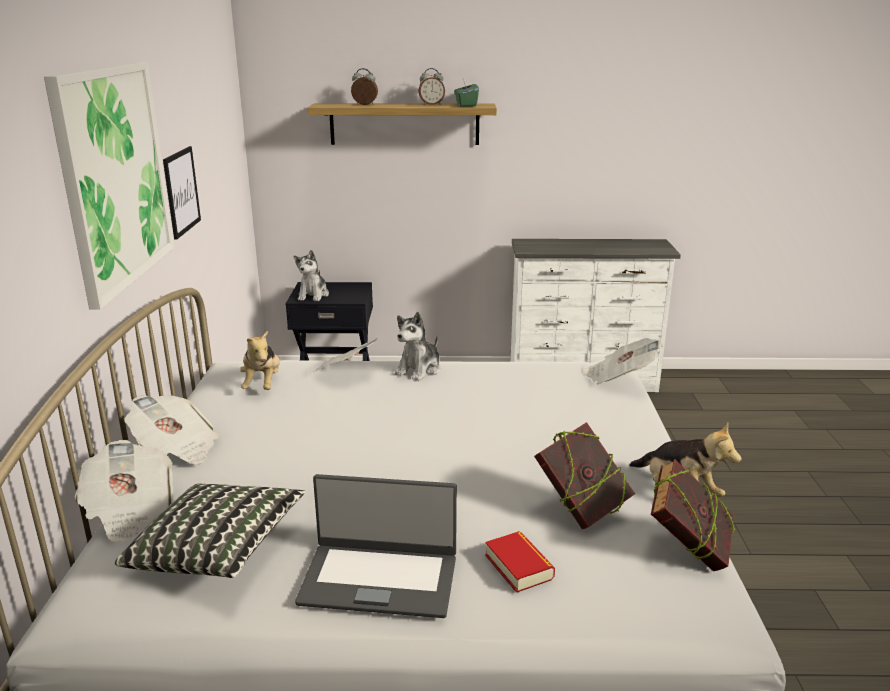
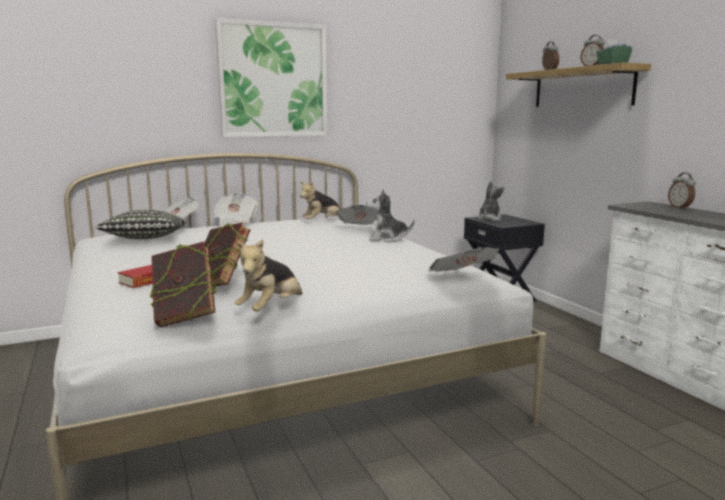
camera: 65 degrees right, 10 degrees down
(181, 191) = (361, 110): picture -> none
(313, 295) = (489, 219): plush toy -> plush toy turned 135 degrees clockwise
(379, 579) = (127, 261): laptop -> none
(554, 240) = (680, 207): none -> alarm clock

